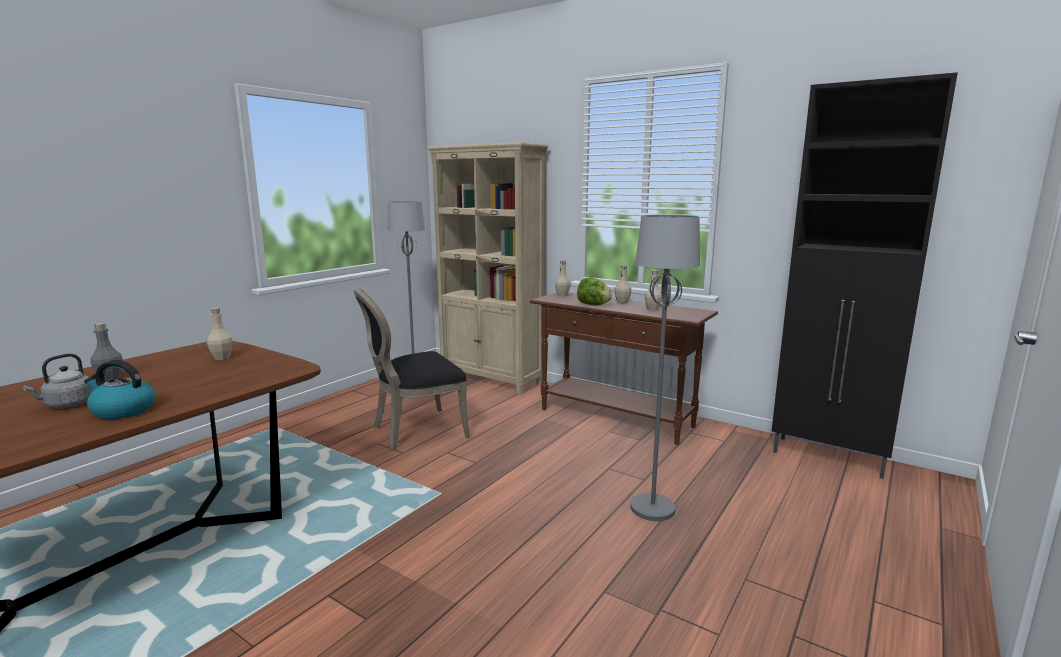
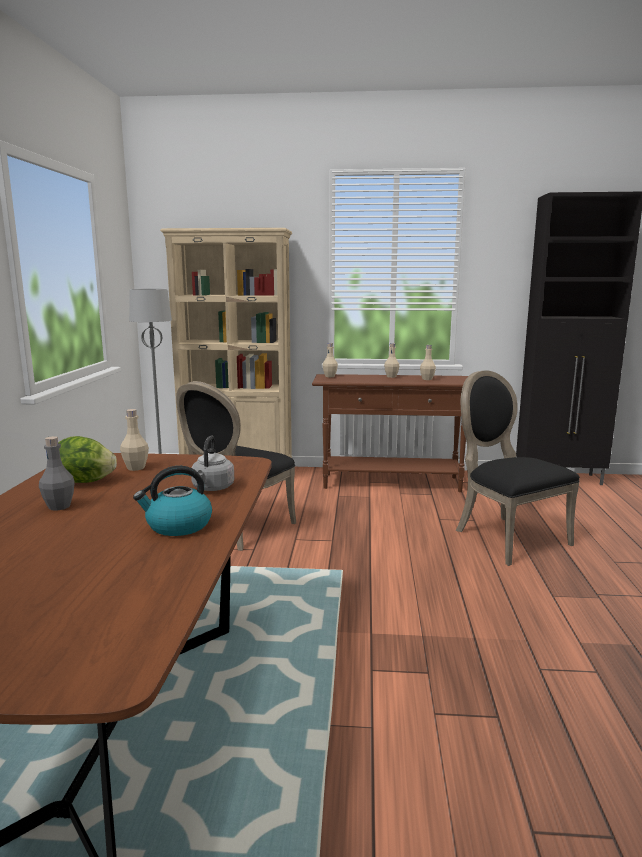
camera: 30 degrees left, 0 degrees up
(67, 404) = (90, 535): grey kettle -> grey kettle (212, 488)
(593, 305) = (376, 381): lettuce -> lettuce (85, 482)
(652, 508) = (506, 537): grey floor lamp -> black chair

